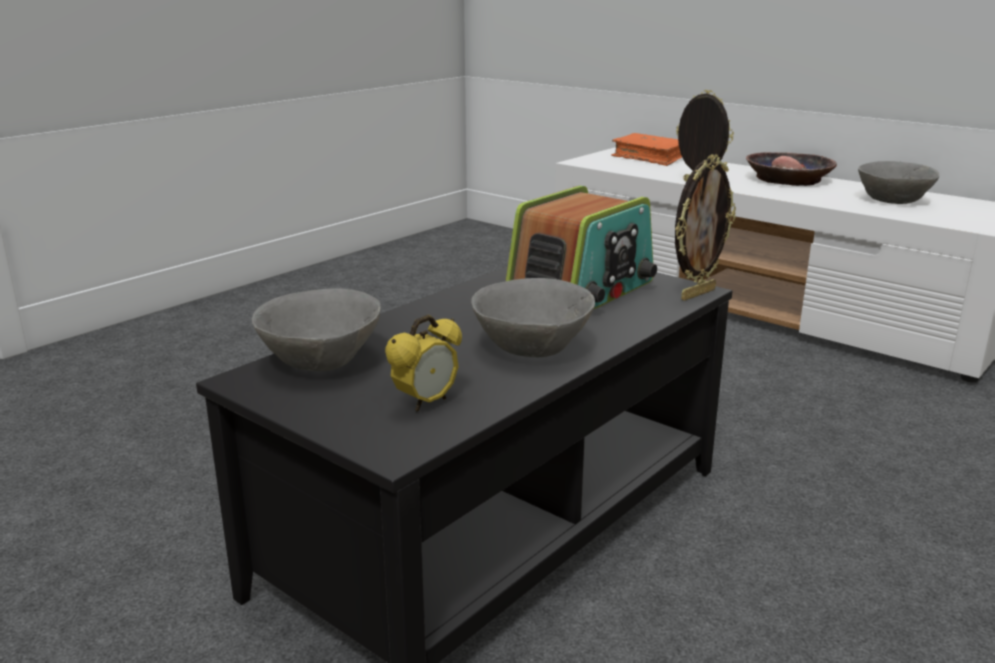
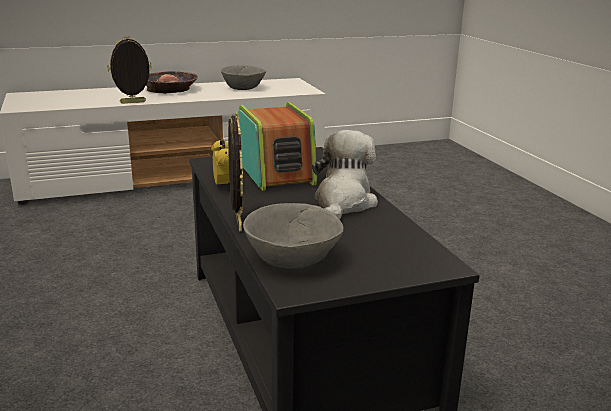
camera: 60 degrees left, 0 degrees up
(426, 403) = (391, 245): alarm clock -> alarm clock (224, 186)
(530, 347) = (343, 203): grey bowl -> plush toy
(650, 158) = (55, 95): orange book -> none
(696, 294) = (318, 153): picture frame -> picture frame (236, 223)

